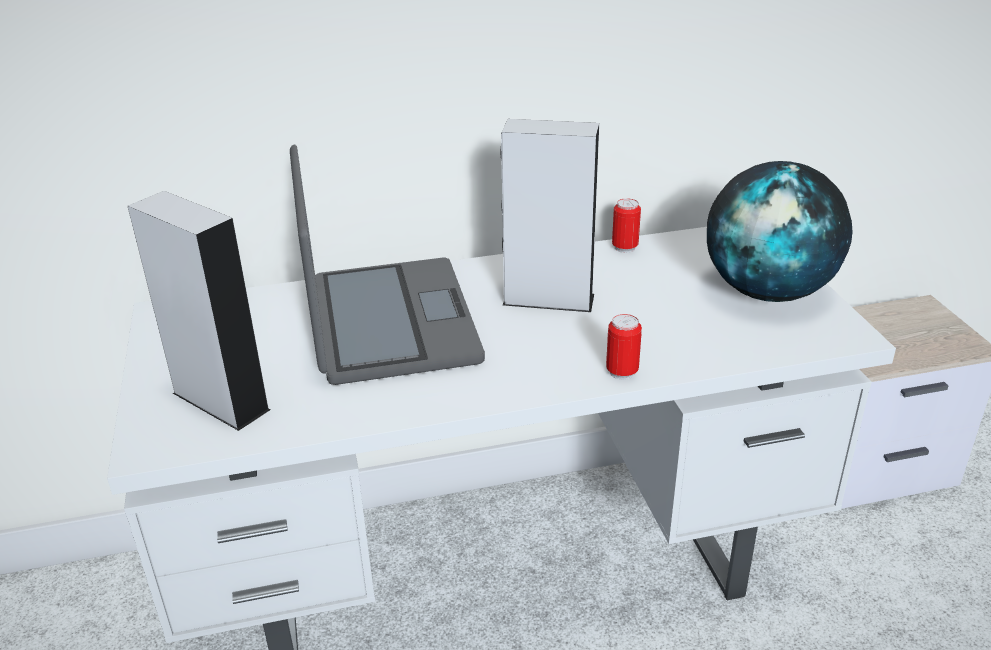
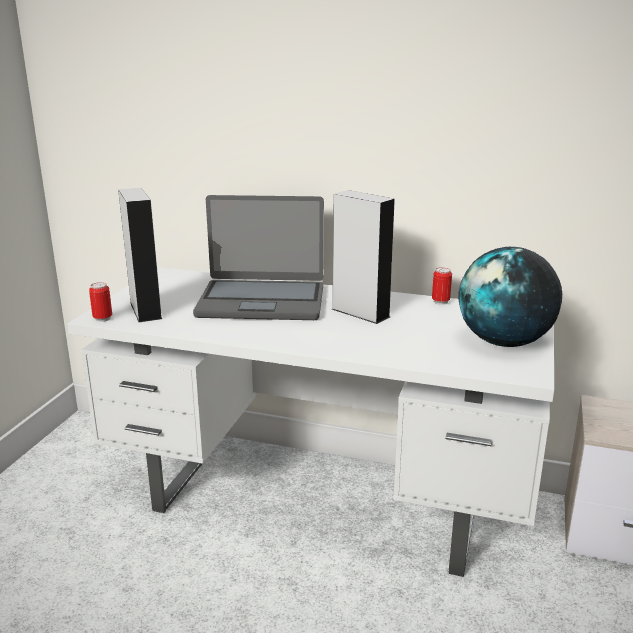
camera: 30 degrees right, 10 degrees down
(388, 322) = (262, 301): laptop -> laptop turned 75 degrees clockwise
(622, 372) = (356, 352): can -> can (102, 318)

